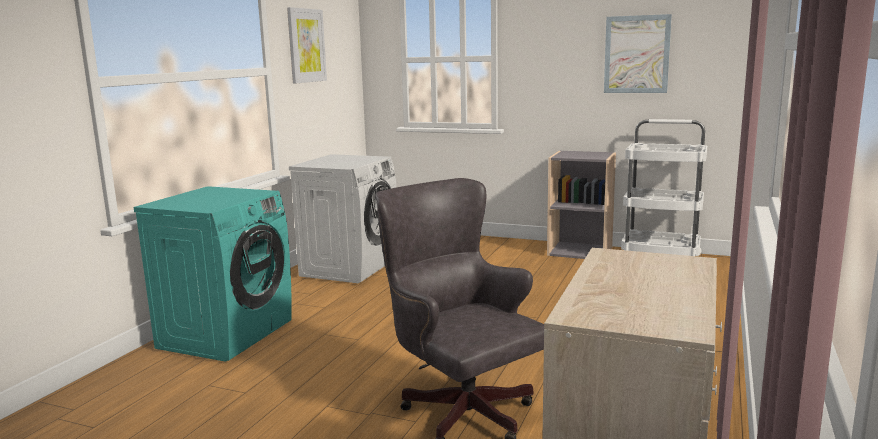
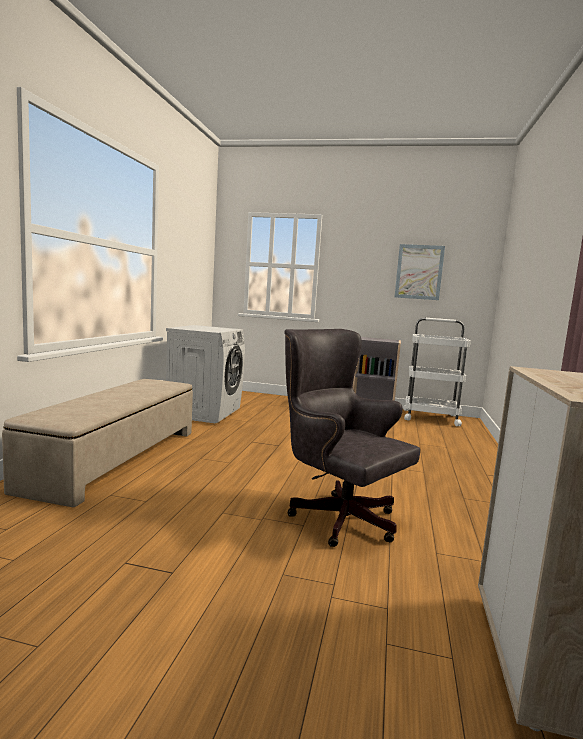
camera: 10 degrees left, 5 degrees down
(227, 336) = (116, 457): turquoise washing machine -> beige bench
(306, 45) = (181, 240): picture -> none

